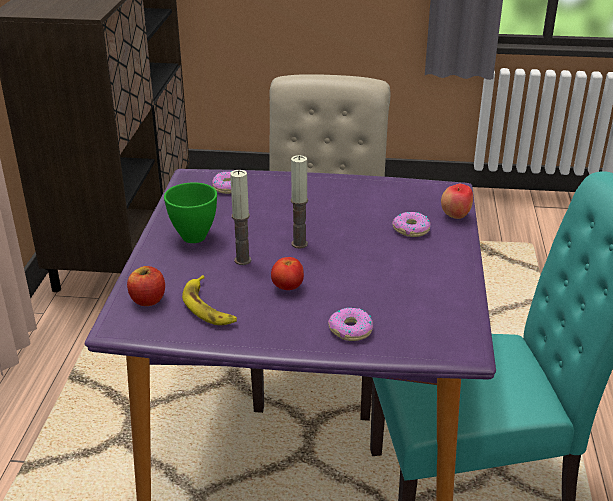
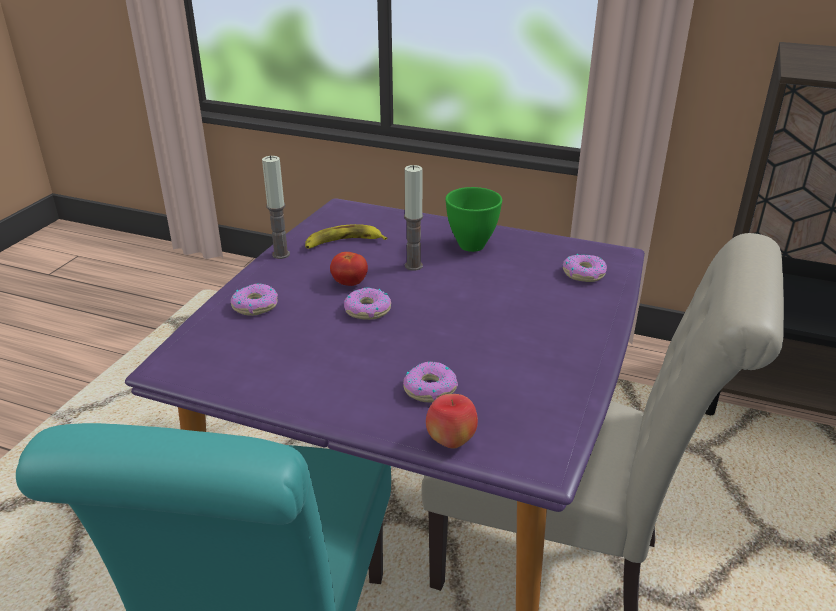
camera: 105 degrees right, 0 degrees up
(148, 300) = (372, 219): apple -> none
(299, 244) = (431, 301): candle -> candle (281, 254)
(327, 270) = (367, 310): none -> donut

